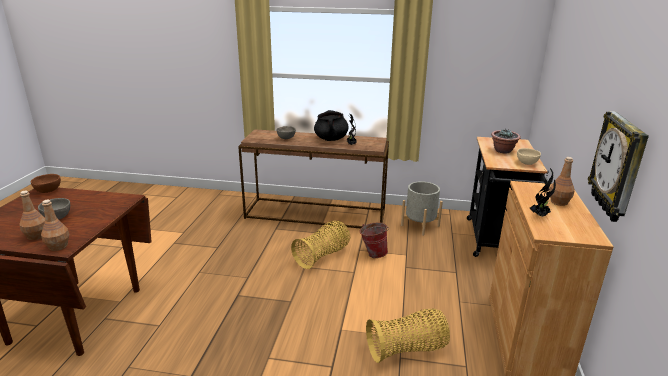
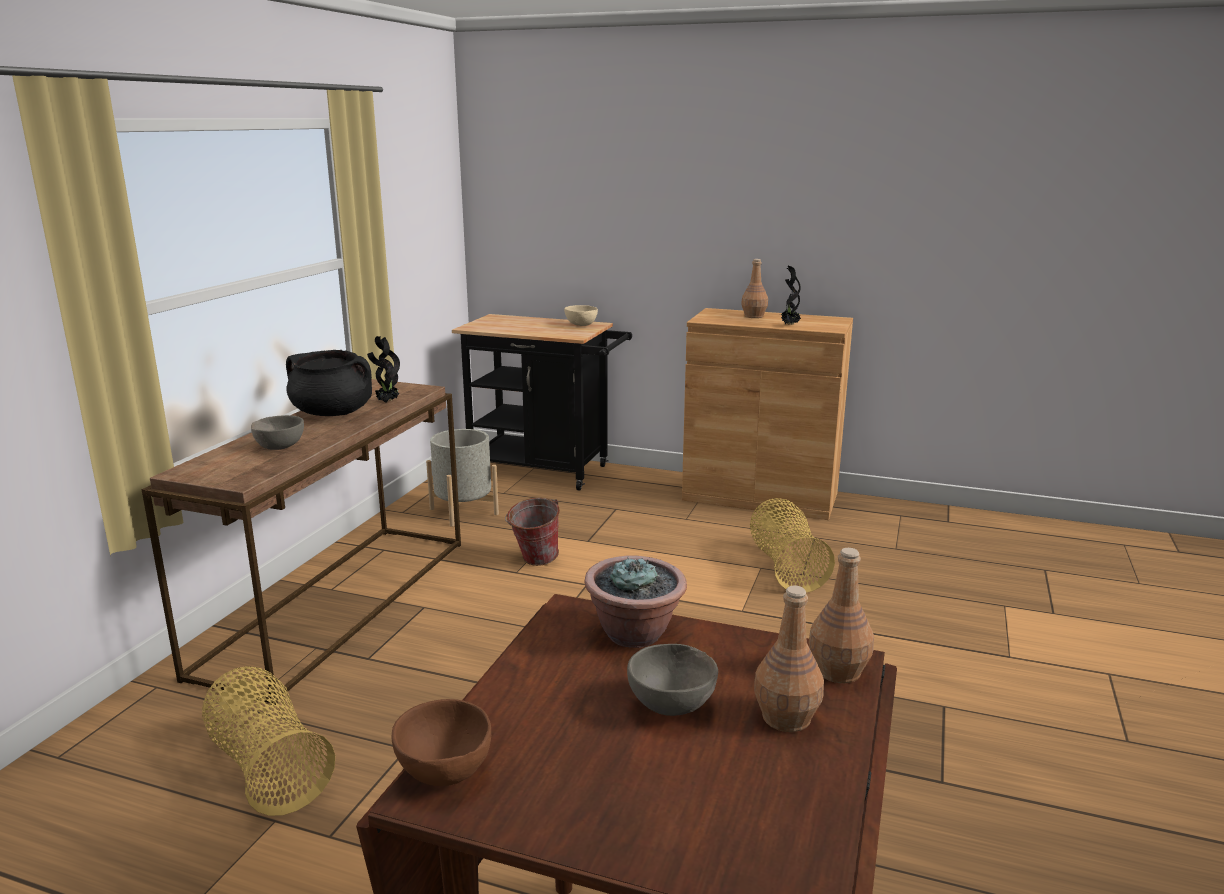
camera: 80 degrees left, 5 degrees down
(322, 255) = (518, 609): basket -> basket (268, 767)
(503, 151) = (527, 327): potted plant -> potted plant (635, 634)
(619, 167) = (812, 246): wall clock -> none

